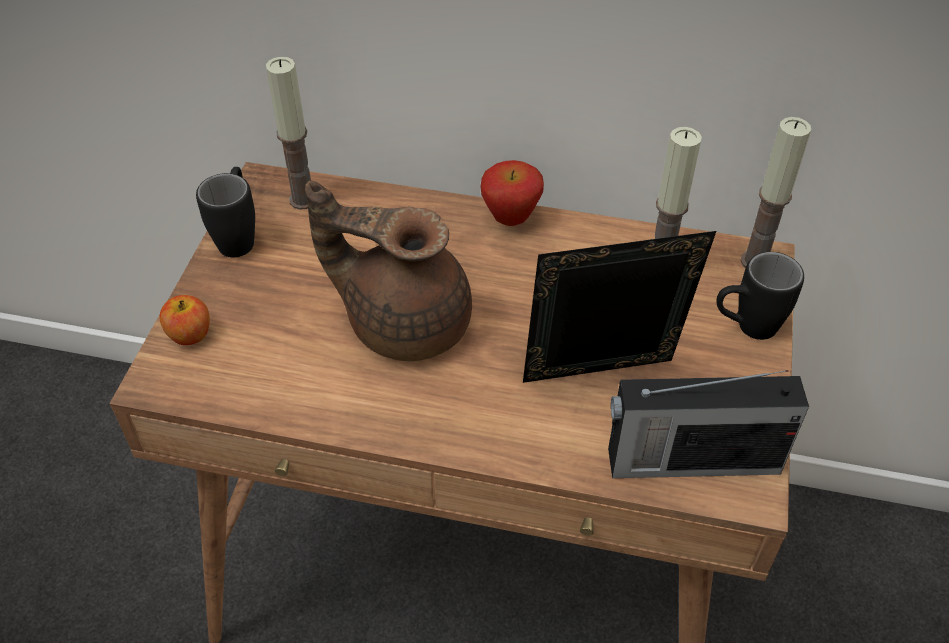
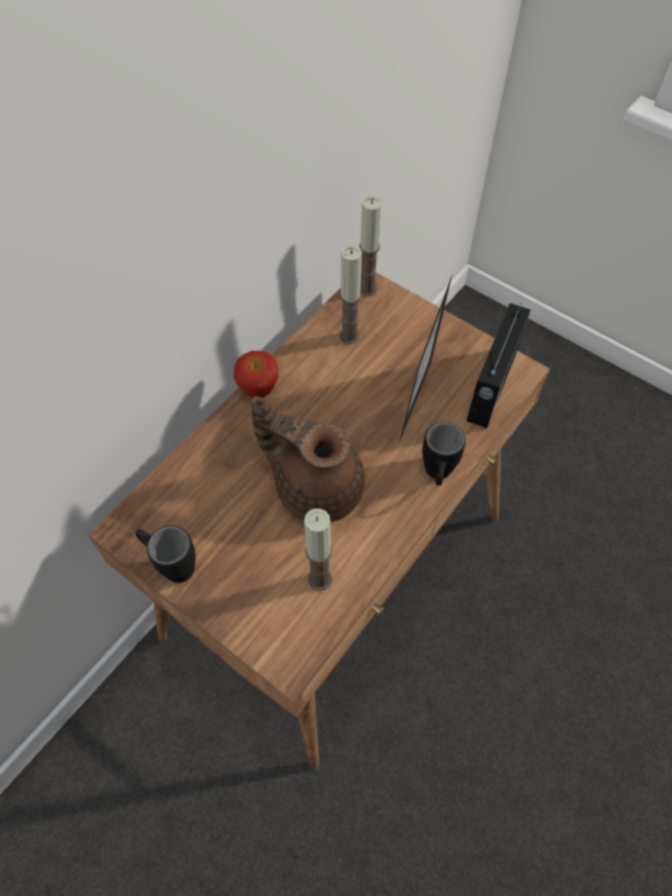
camera: 65 degrees left, 10 degrees up
(190, 334) = (255, 626): apple -> none
(303, 200) = (159, 508): candle -> candle (320, 579)
(404, 321) = (315, 486): brown teapot -> brown teapot turned 75 degrees clockwise
(745, 328) = (413, 318): black mug -> black mug (437, 476)

